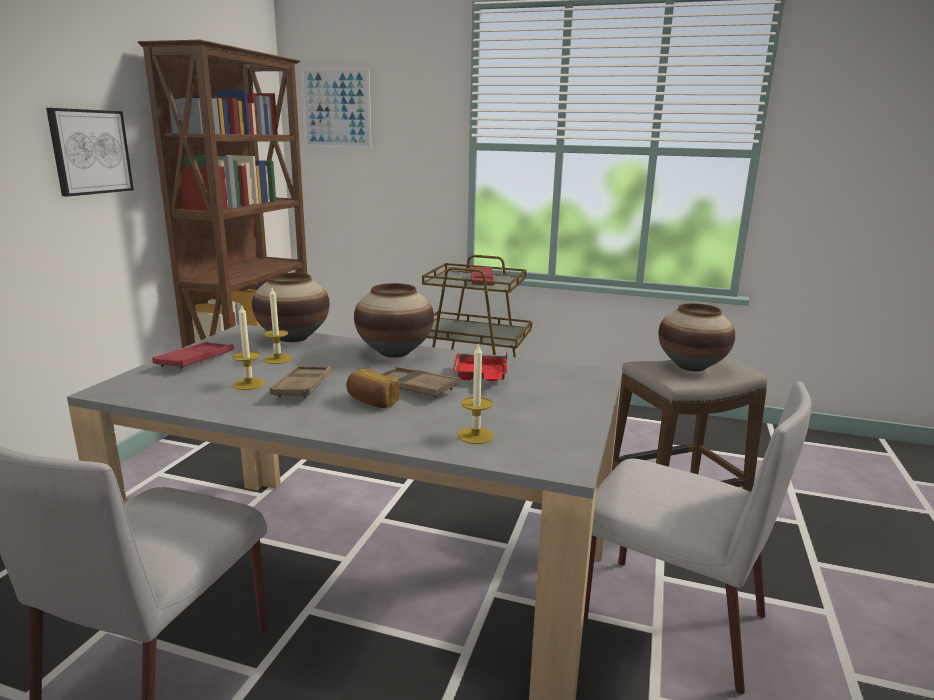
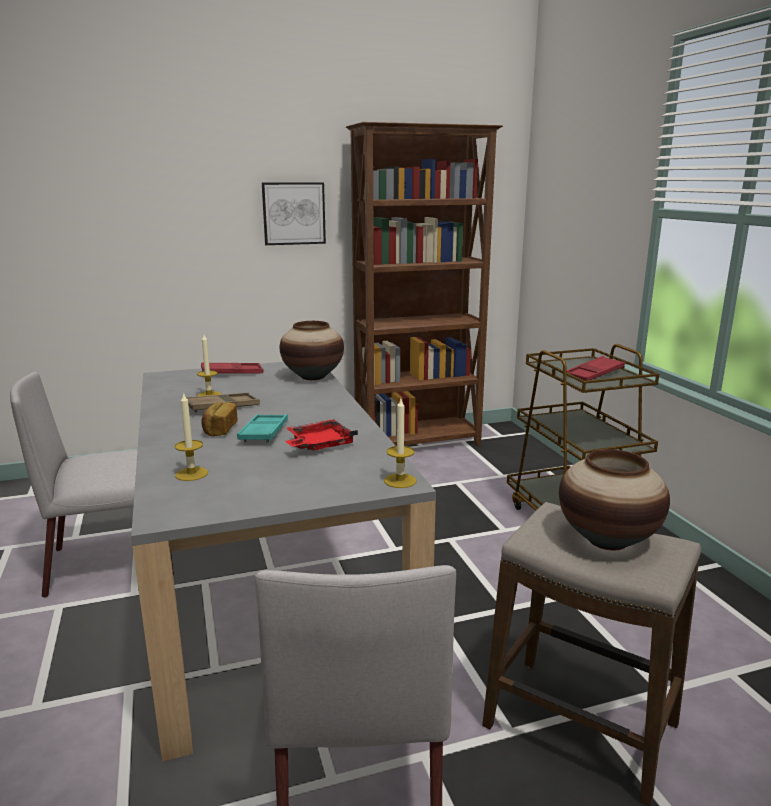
camera: 55 degrees right, 0 degrees up
(277, 359) = (264, 386): candle -> candle (400, 480)
(336, 108) = (559, 169): picture -> none
(394, 352) = (331, 407): vase -> none
(414, 387) = (264, 433): brown tray -> turquoise tray

